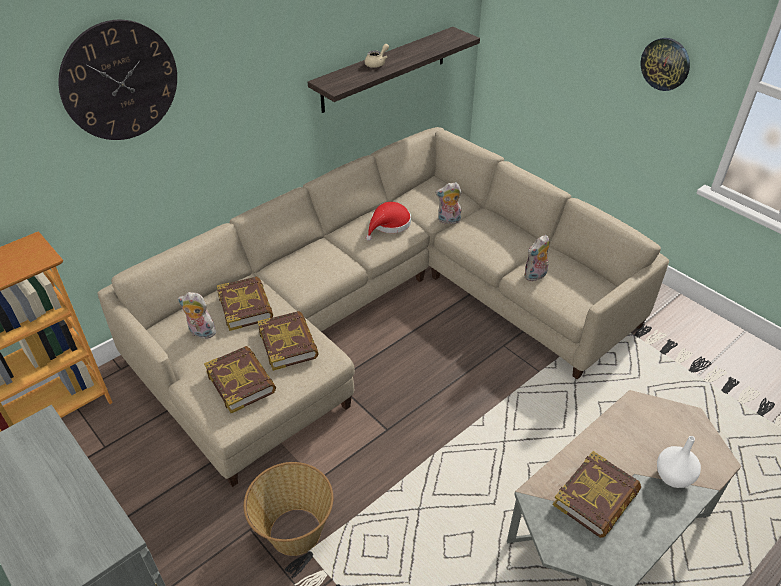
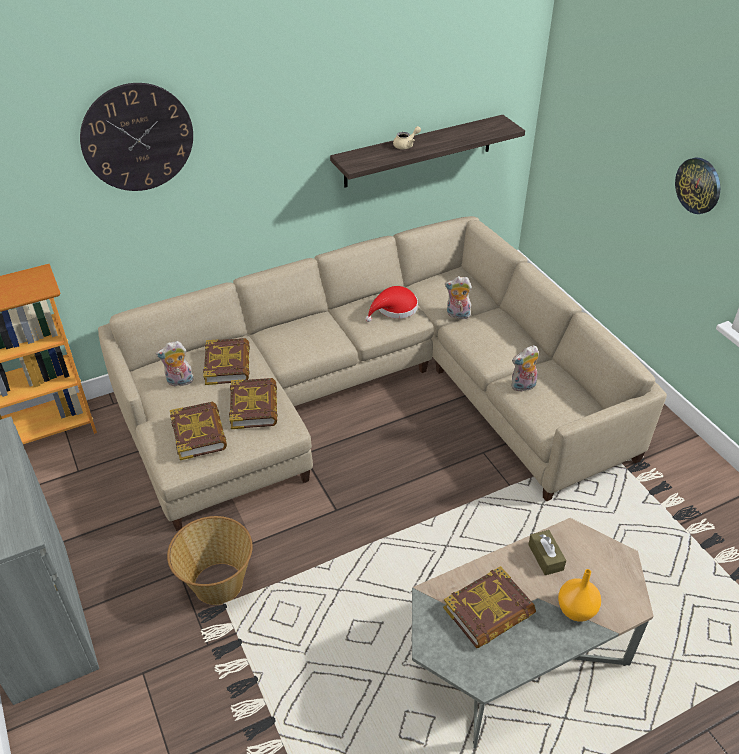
camera: 15 degrees right, 0 degrees up
(201, 333) = (179, 382): plush toy -> plush toy turned 45 degrees counterclockwise
(624, 432) = (545, 557): none -> brown tissue box
(673, 477) = (577, 610): white vase -> orange vase

